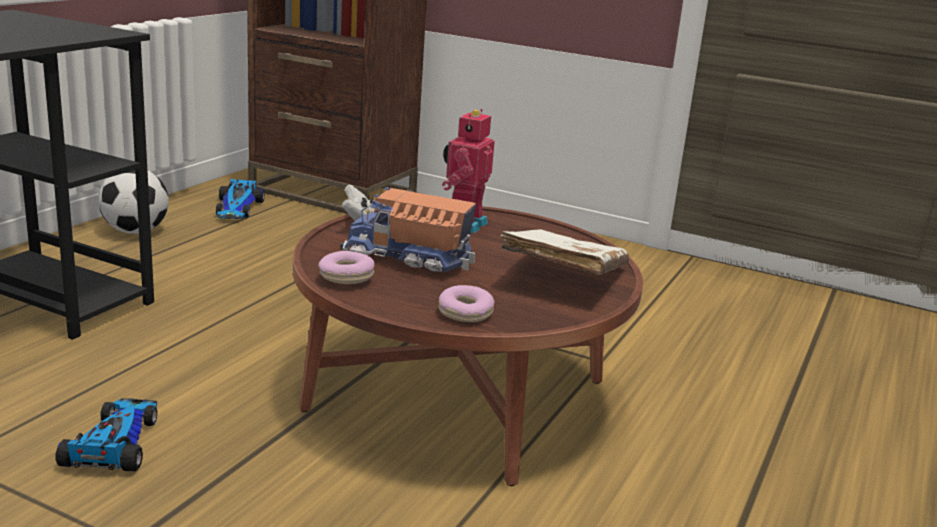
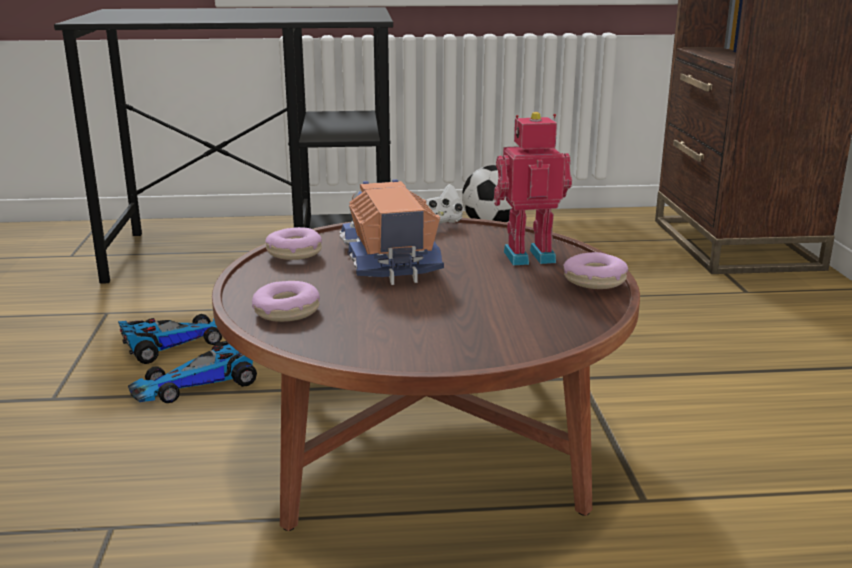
camera: 60 degrees right, 0 degrees up
(238, 209) = (607, 233): toy car -> toy car (198, 384)
(539, 225) = (594, 280): none -> donut
(563, 274) = (463, 323): white book -> none

